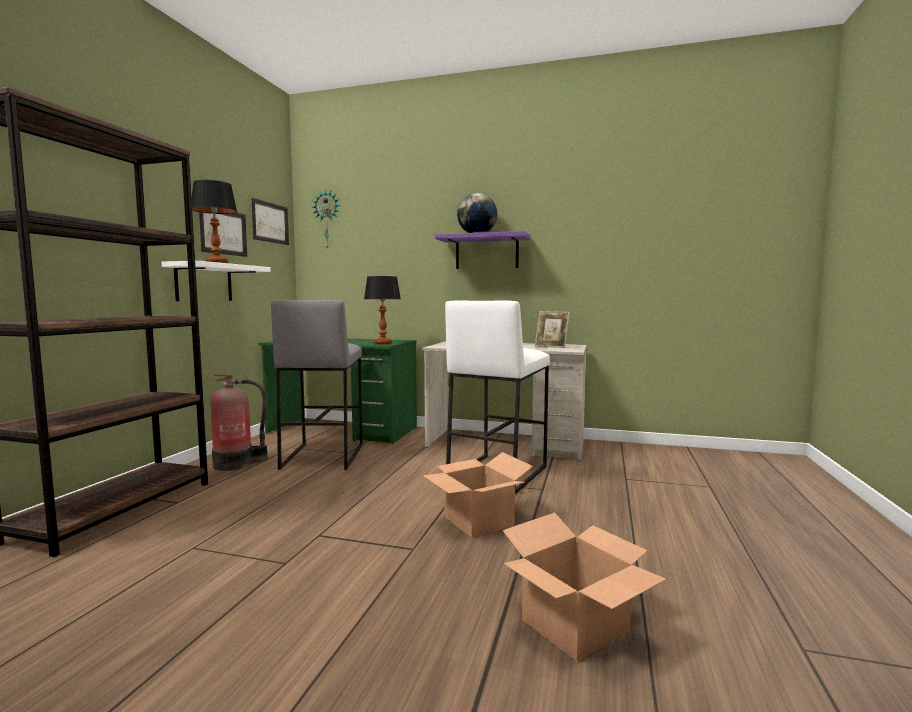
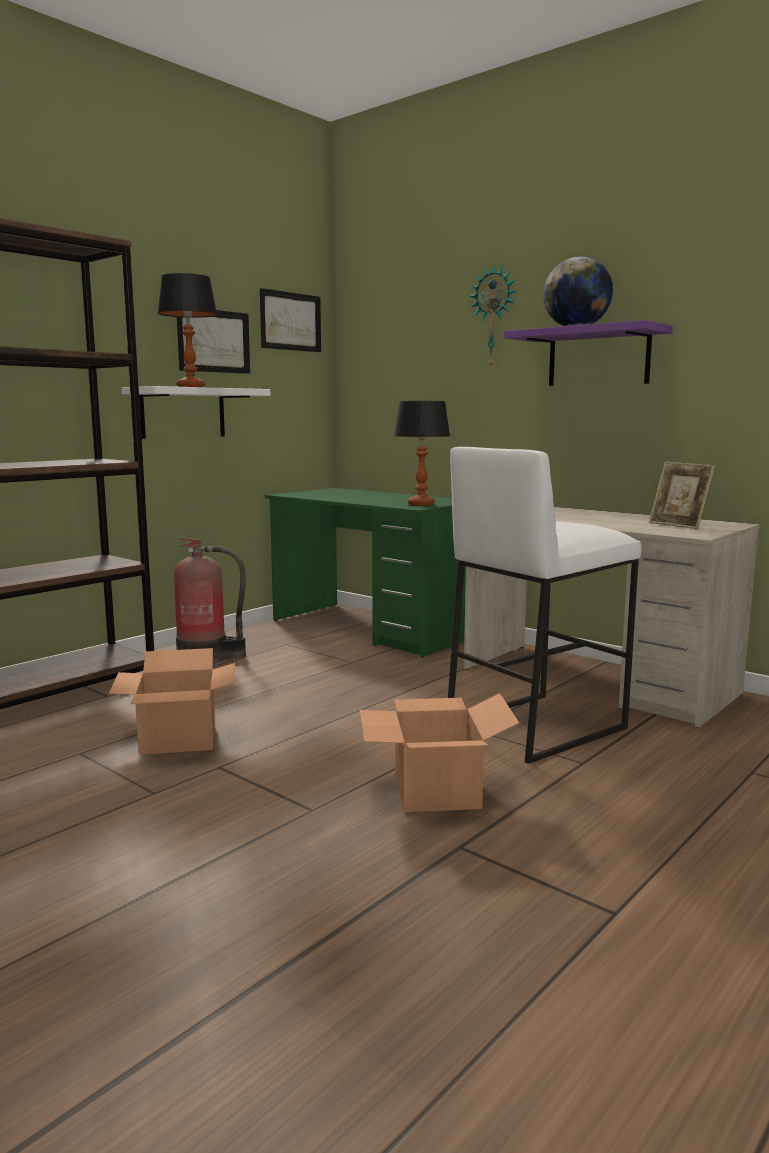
camera: 25 degrees right, 5 degrees up
(322, 456) = (314, 662): grey stool -> none
(327, 220) = (373, 312): wall clock -> wall clock (494, 317)
(575, 624) = (429, 966): cardboard box -> cardboard box (180, 738)

